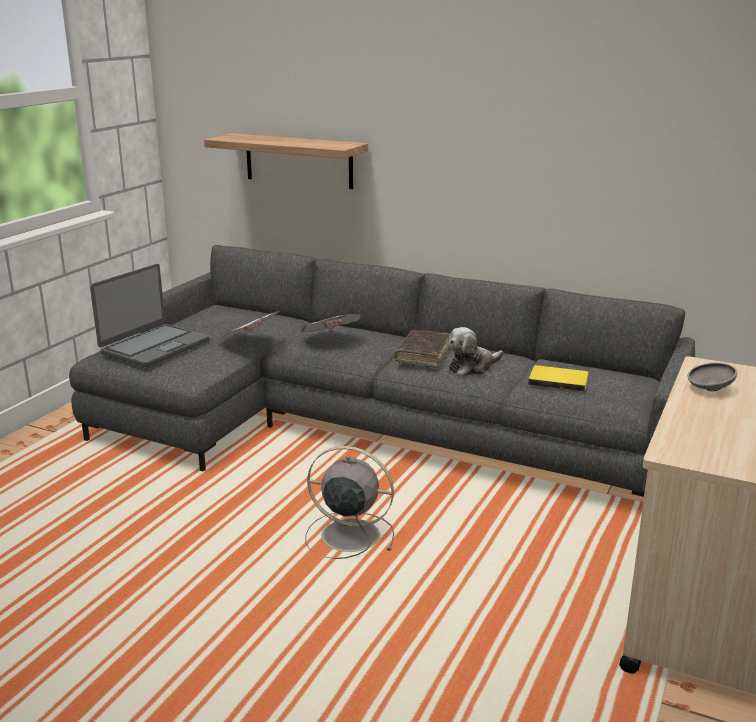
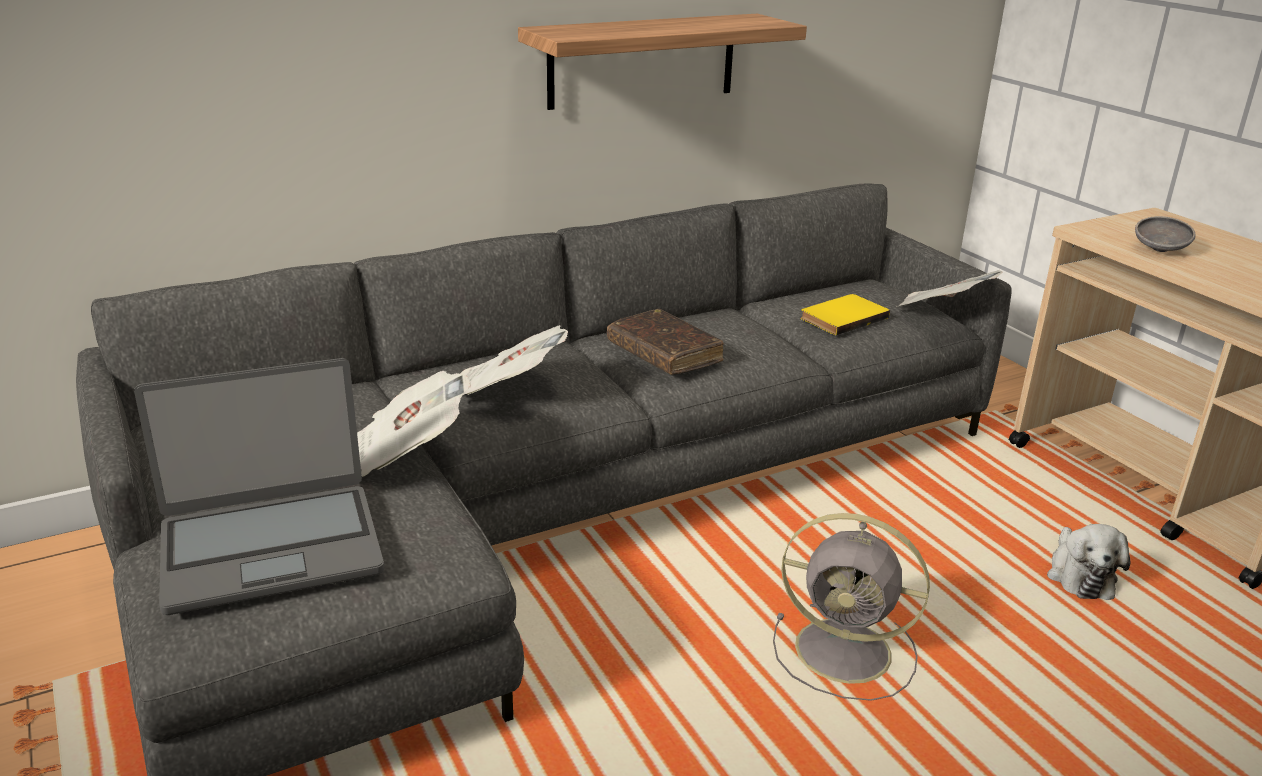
camera: 55 degrees left, 5 degrees up
(154, 346) = (271, 548): laptop -> laptop turned 90 degrees clockwise
(298, 161) = (251, 79): shelf -> shelf (643, 60)
(347, 535) = (847, 652): grey fan -> grey fan turned 120 degrees counterclockwise
(472, 367) = (741, 343): plush toy -> plush toy (1079, 575)
(627, 403) = (942, 313): none -> newspaper

